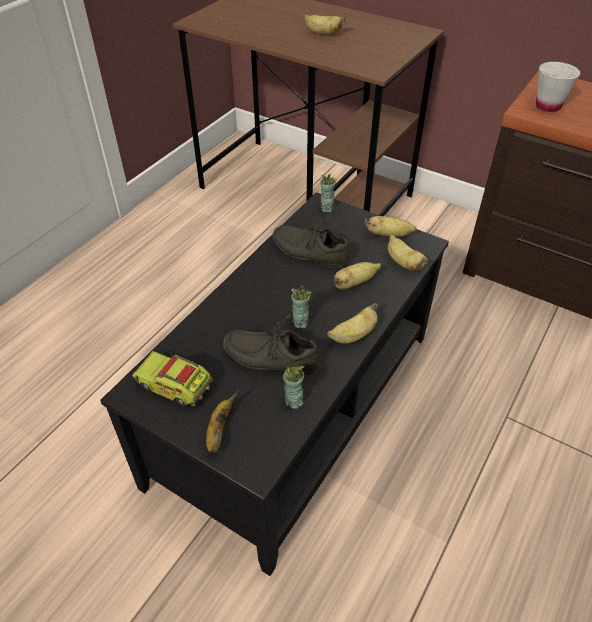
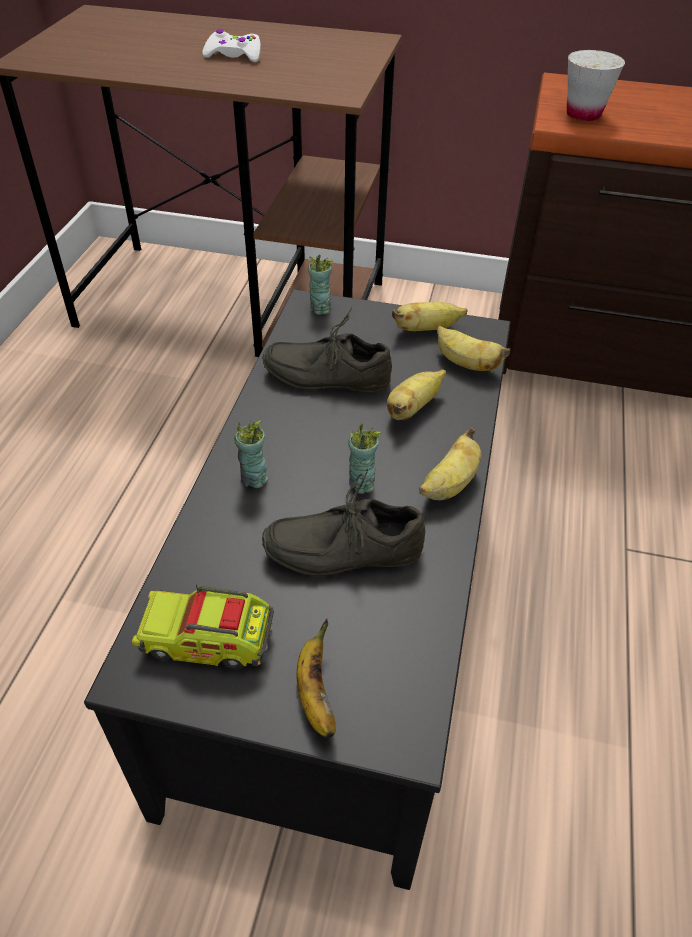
camera: 20 degrees left, 0 degrees up
(293, 401) = (410, 609): cup -> cup (253, 479)
(322, 33) = (234, 55): banana -> white game controller

